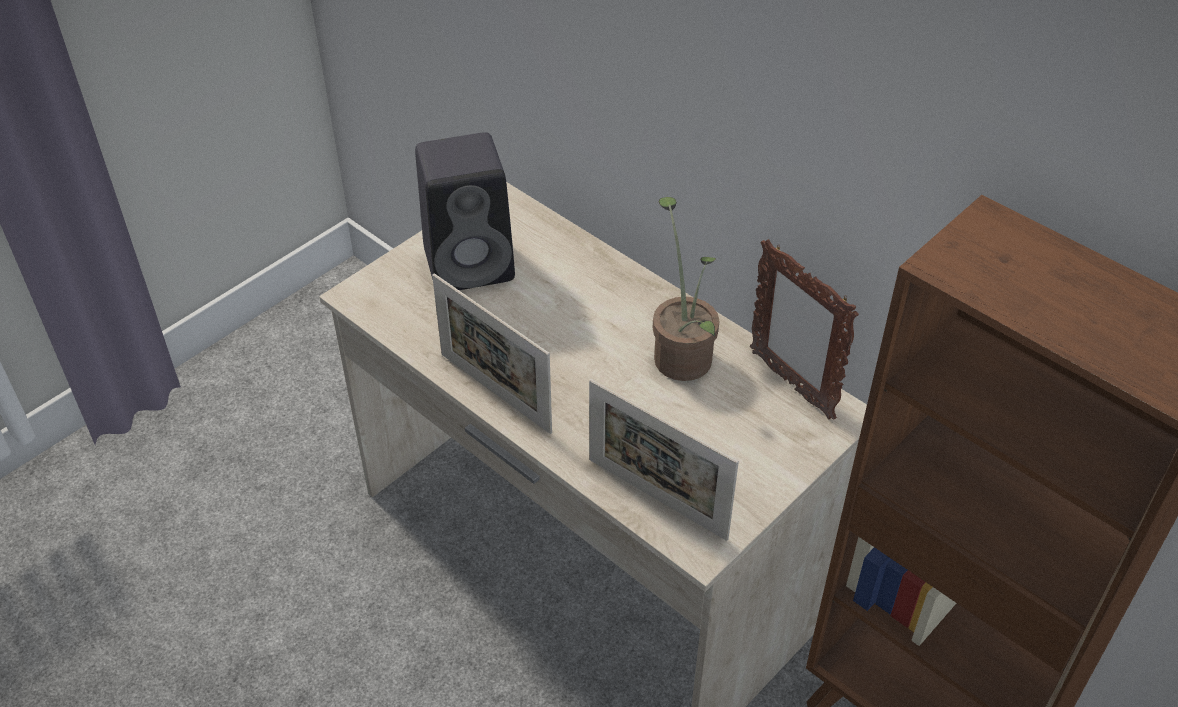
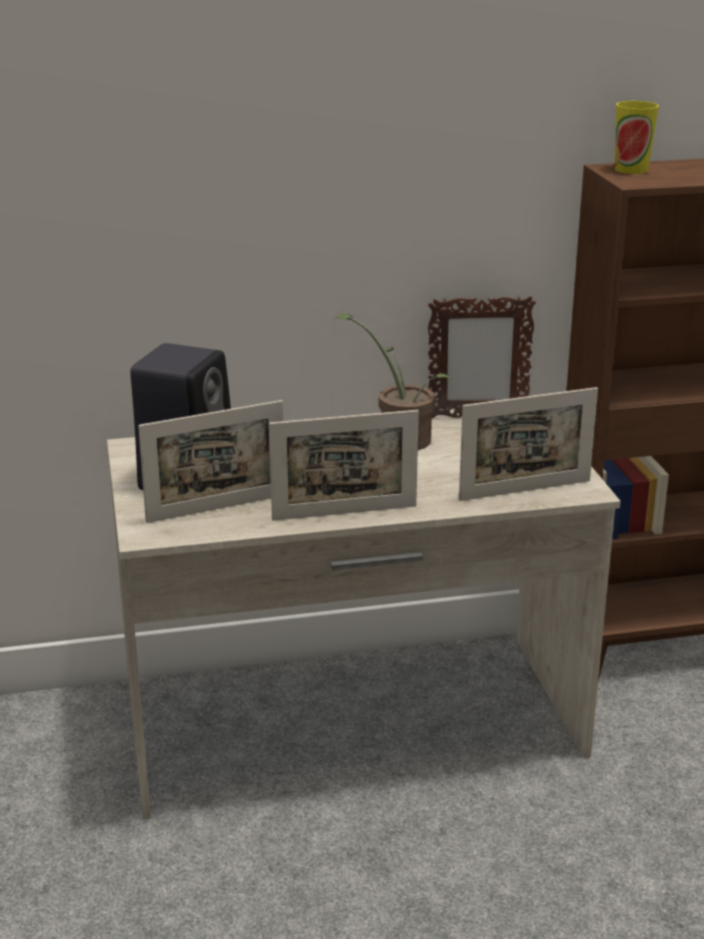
camera: 55 degrees left, 20 degrees down
(434, 310) = (216, 508): none -> picture frame
(1004, 240) = (631, 169): none -> cup

